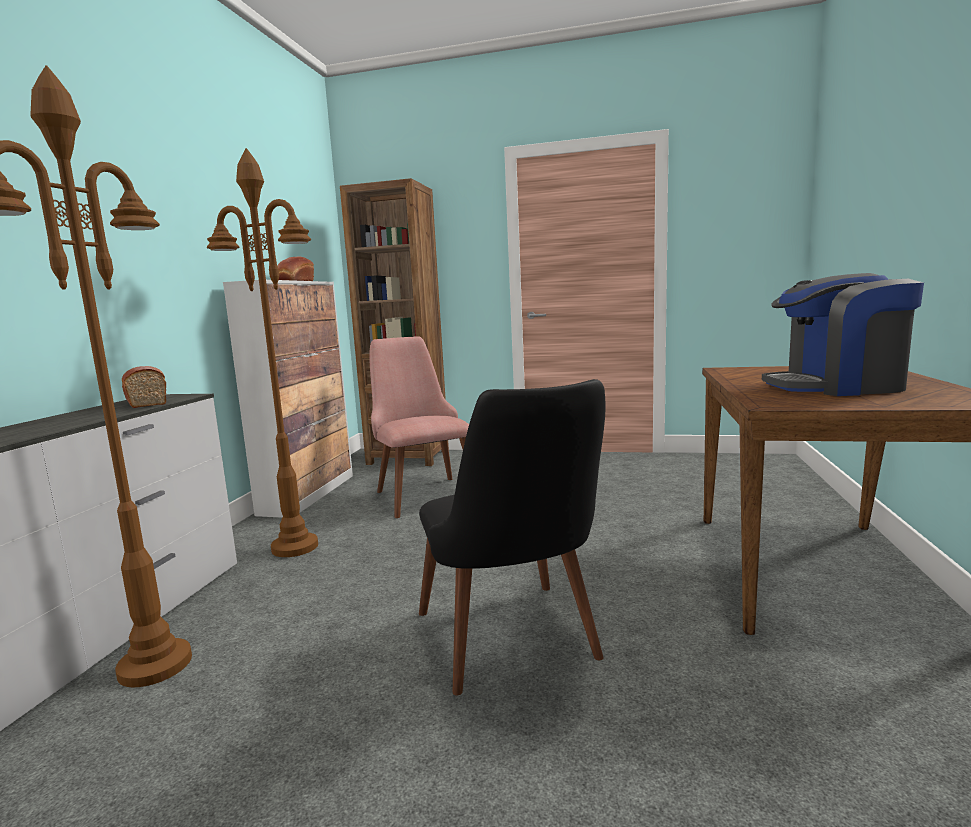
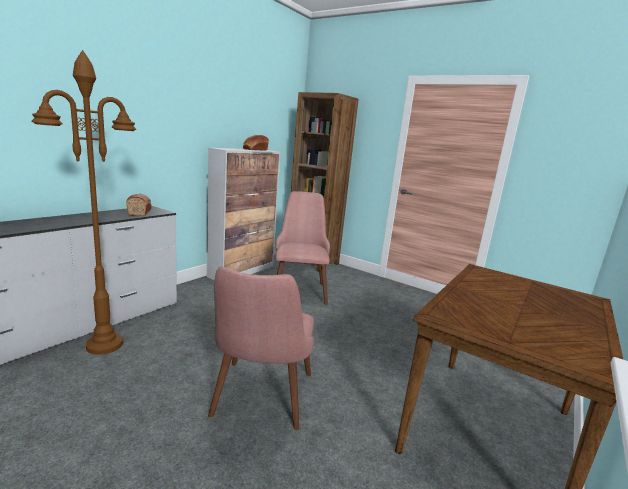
camera: 20 degrees right, 5 degrees up
(295, 547) = (209, 302): brown floor lamp -> none
(515, 647) = (260, 403): black chair -> pink chair
(836, 387) = (518, 312): coffee machine -> none

